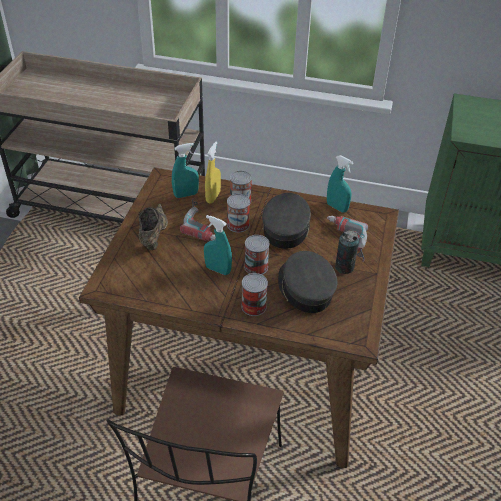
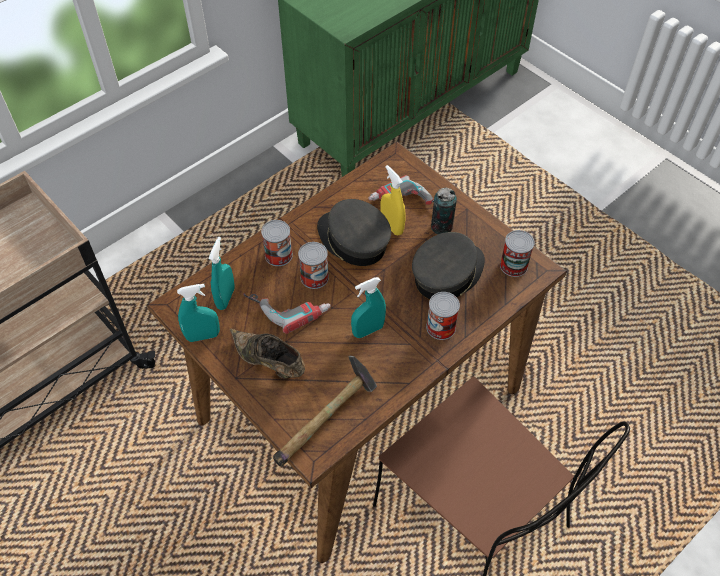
camera: 55 degrees left, 10 degrees up
(131, 282) = (327, 419): none -> hammer
(213, 197) = (251, 275): yellow spray bottle -> yellow spray bottle (392, 226)
(256, 267) = (388, 296): can -> can (513, 265)
(304, 289) = (447, 274): grey cap -> grey cap turned 120 degrees clockwise
(337, 207) = (356, 183): turquoise spray bottle -> turquoise spray bottle (203, 336)

